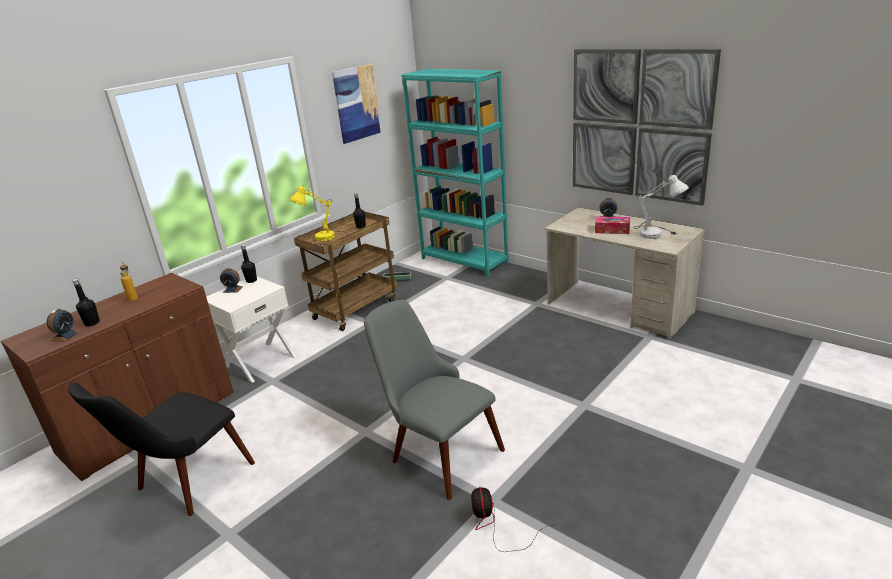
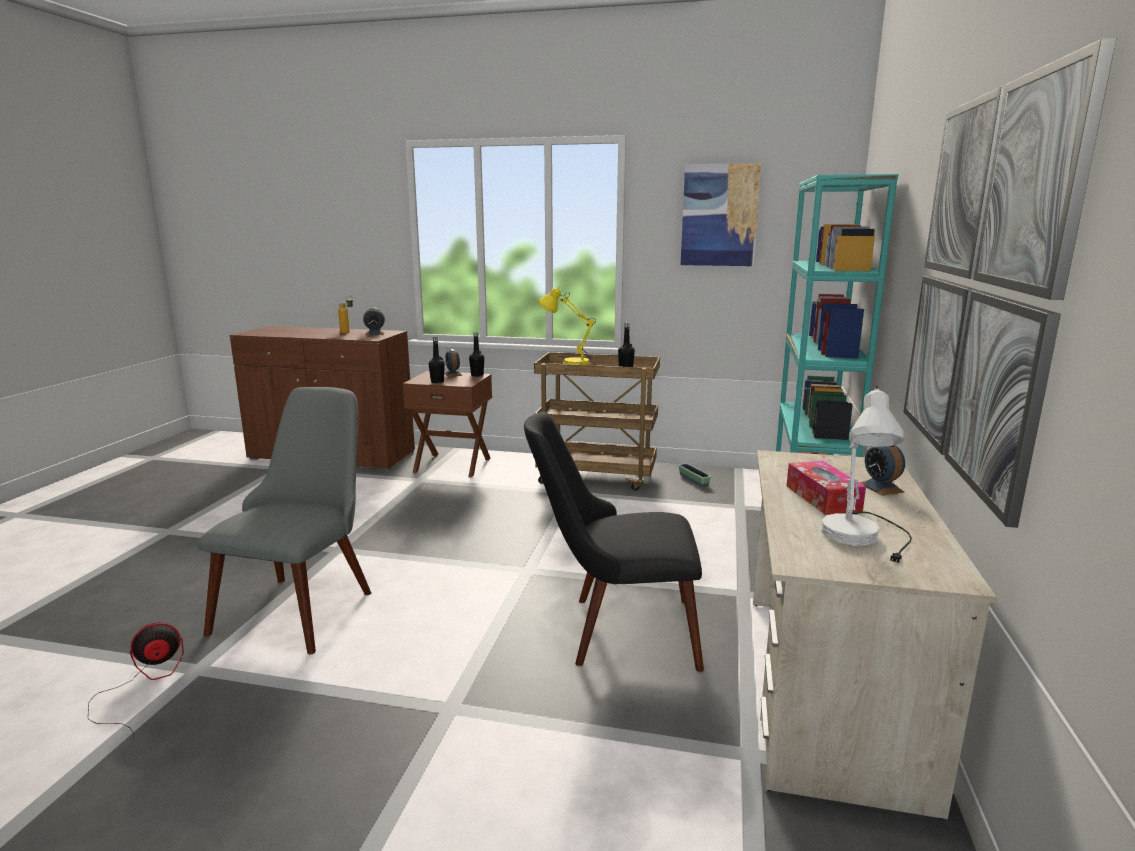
camera: 60 degrees right, 10 degrees down
(66, 336) = (274, 333): alarm clock -> alarm clock (375, 333)
(92, 323) = (297, 333): black bottle -> black bottle (437, 382)
(185, 485) = (242, 494): black chair -> black chair (614, 631)
(259, 361) = (453, 464): white nightstand -> brown nightstand

